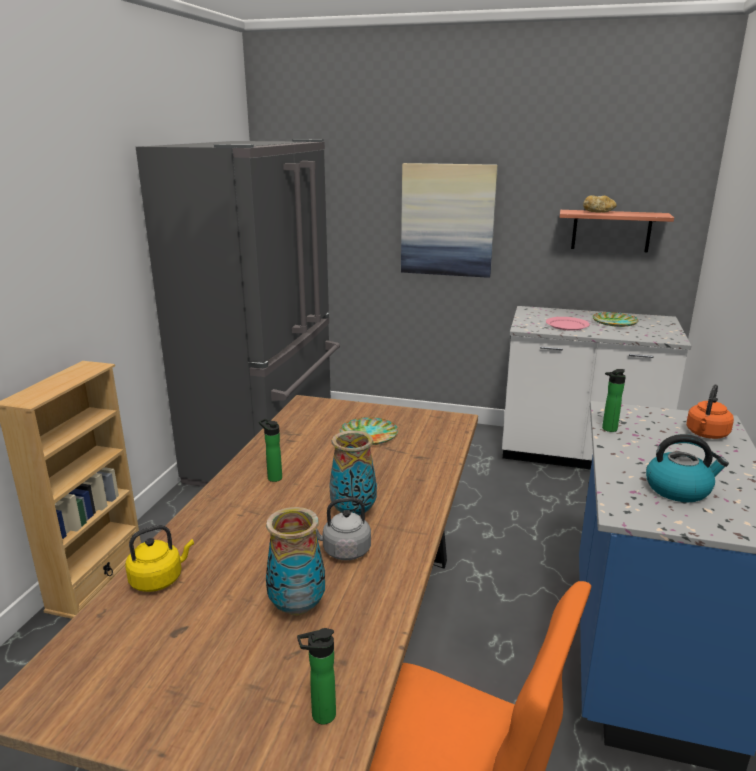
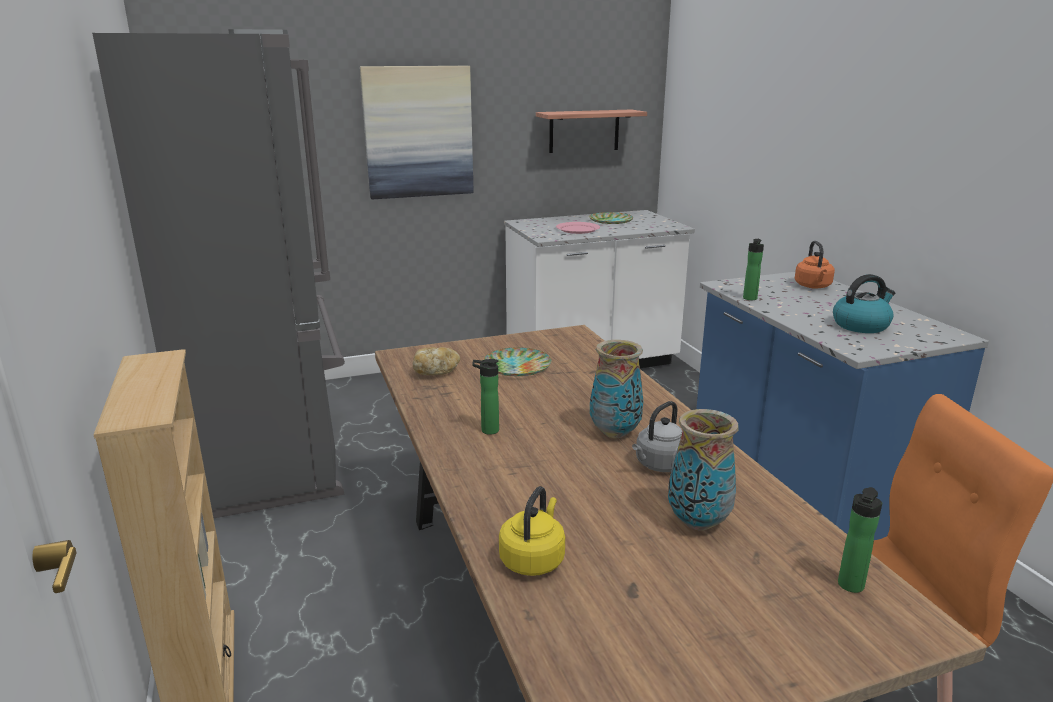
camera: 35 degrees left, 0 degrees up
(598, 212) = (576, 111): bread -> bread (436, 371)

